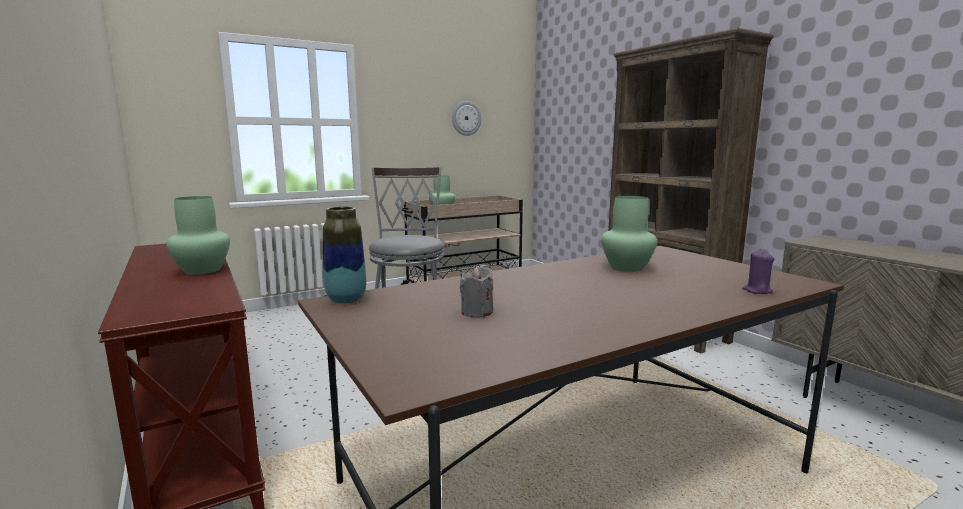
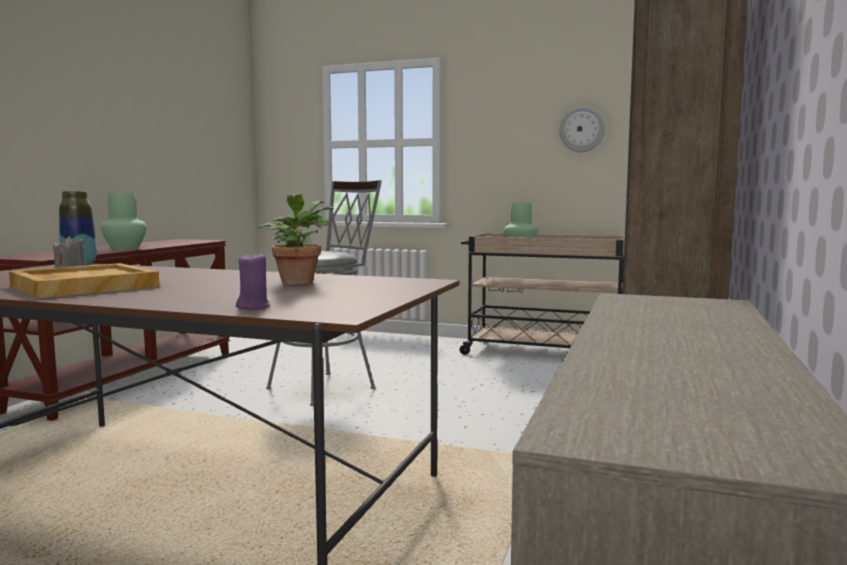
camera: 50 degrees right, 5 degrees down
(563, 314) = (83, 286): none -> beige tray
(626, 267) = (298, 282): green vase -> potted plant

